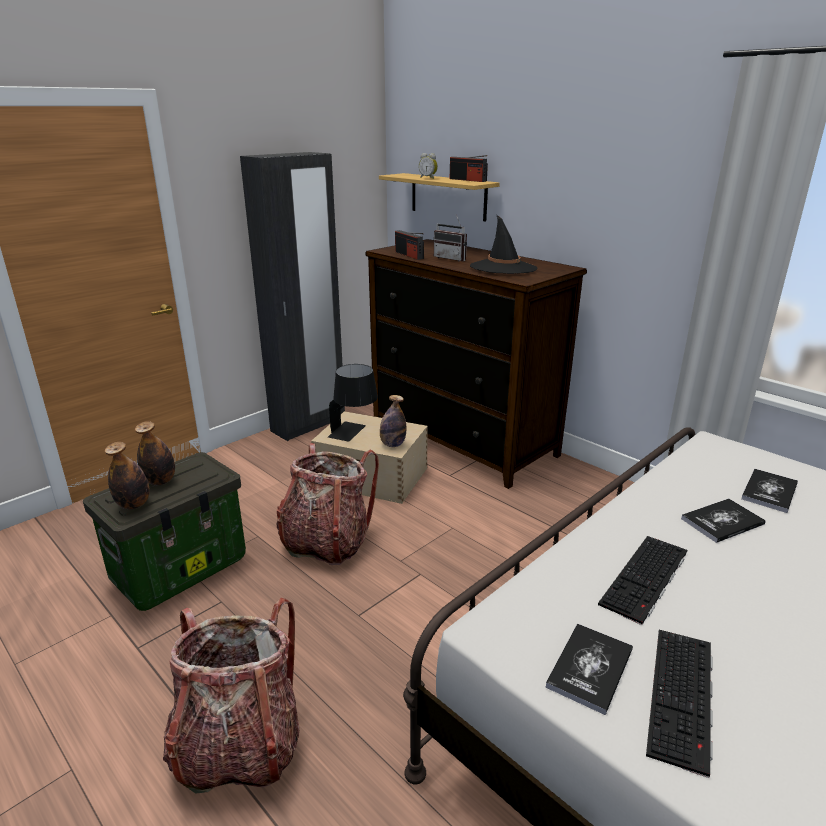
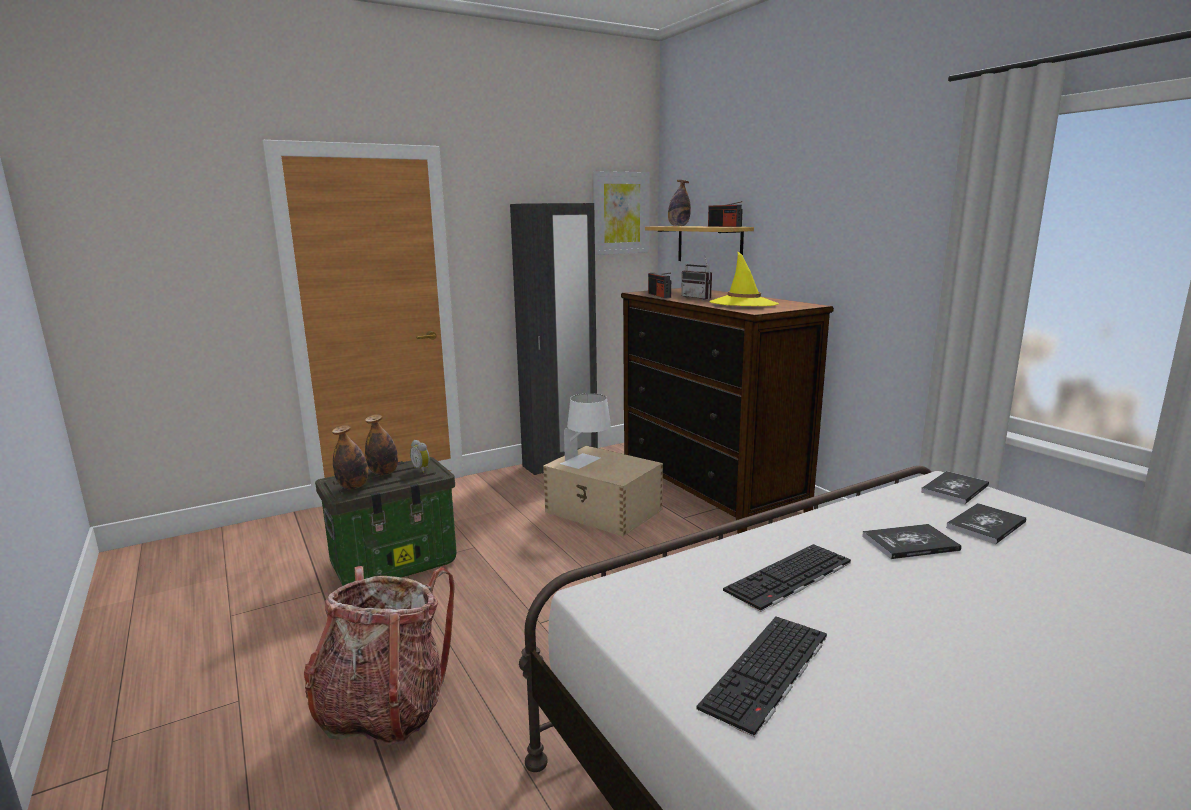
camera: 15 degrees right, 10 degrees down
(327, 542) = (536, 559): backpack -> none
(350, 160) = (620, 213): none -> picture
(354, 432) = (587, 462): black table lamp -> white table lamp
(392, 444) = (620, 475): bottle -> bottle (678, 226)
(428, 178) = (688, 226): alarm clock -> alarm clock (422, 469)
(503, 268) = (743, 304): black hat -> yellow hat
(590, 668) = (682, 636): book -> book (955, 489)

